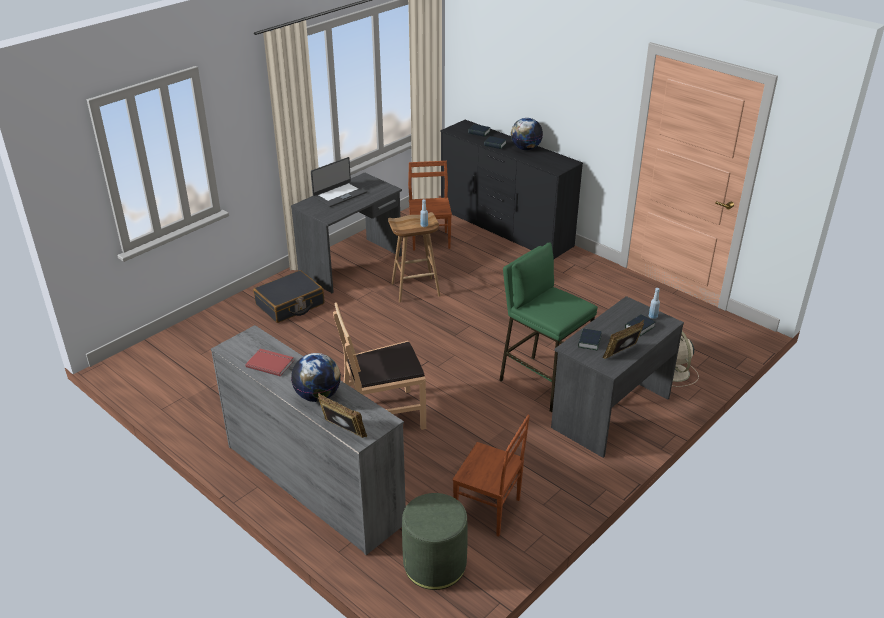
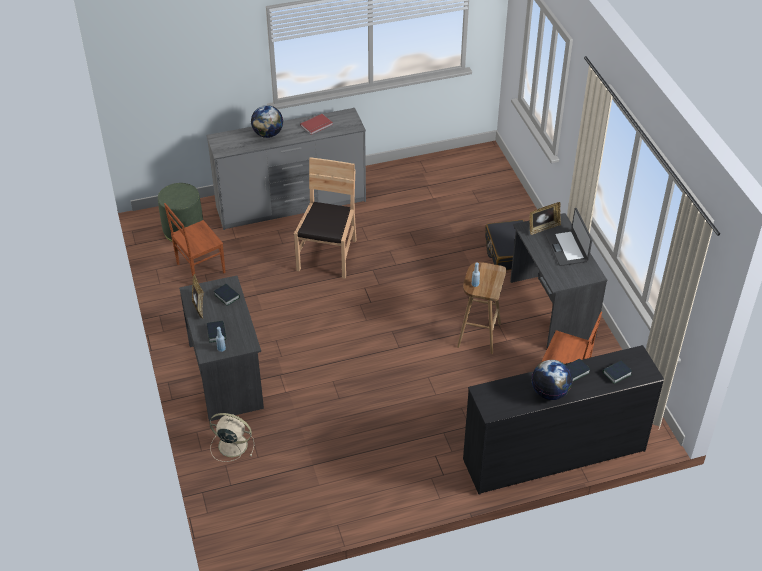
camera: 120 degrees right, 10 degrees up
(342, 431) = (228, 134): picture frame -> picture frame (543, 228)
(542, 382) = (291, 354): green stool -> none

